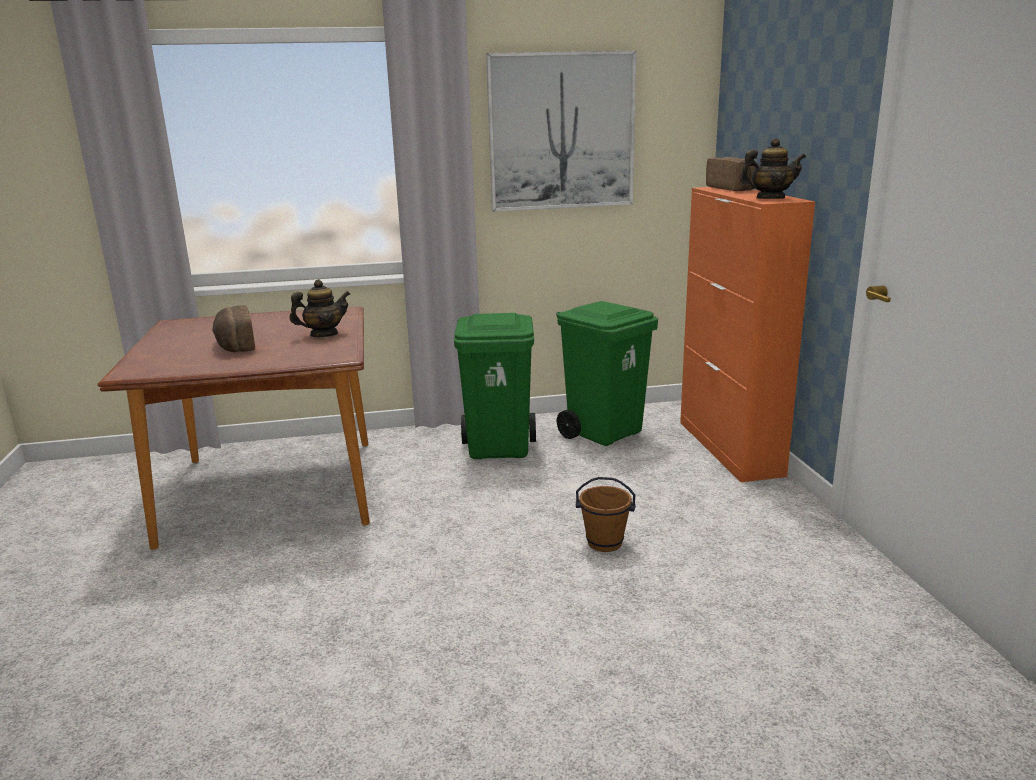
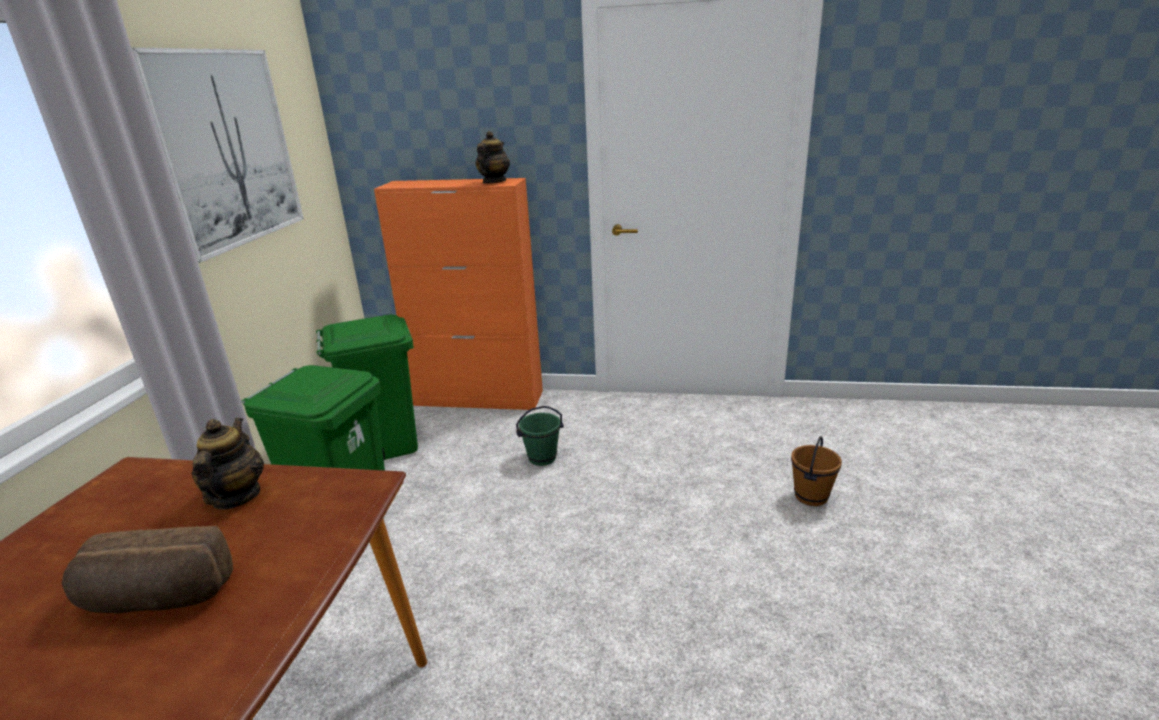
camera: 70 degrees left, 5 degrees up
(604, 542) = (577, 495): brown bucket -> brown bucket (810, 496)
(653, 508) = (542, 457): none -> green bucket
(734, 189) = (415, 182): bread -> none

